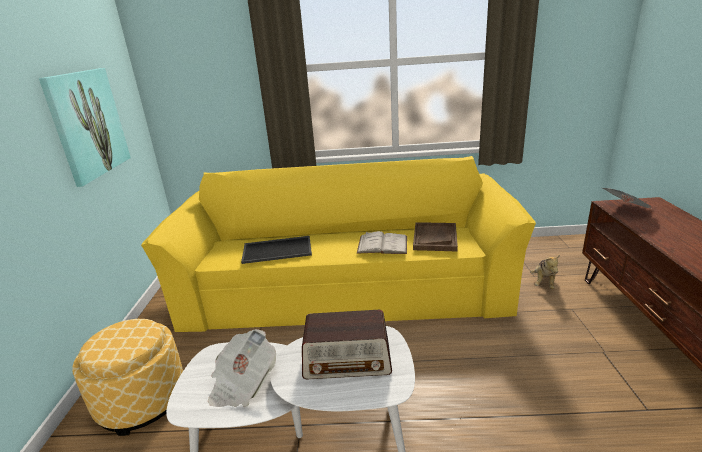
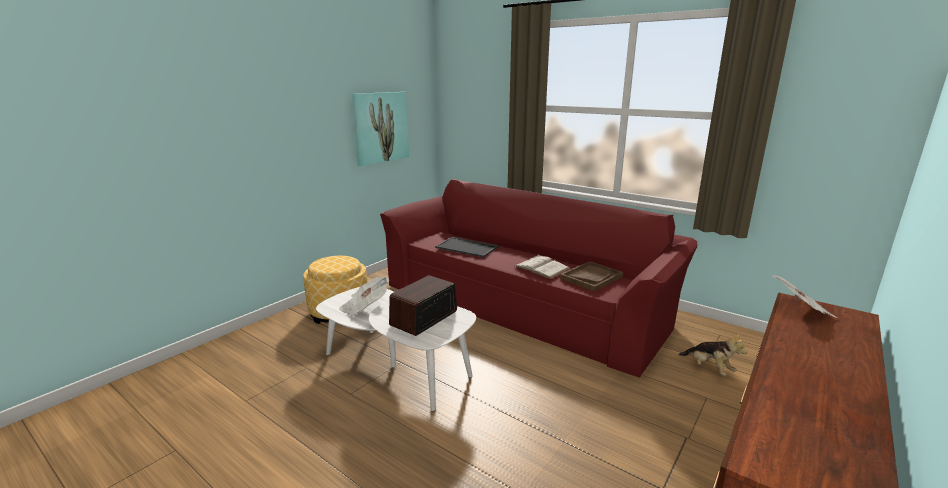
camera: 35 degrees right, 5 degrees down
(345, 286) = (524, 302): yellow sofa -> red sofa
(347, 361) = (424, 318): radio -> radio turned 90 degrees clockwise
(543, 282) = (709, 368): plush toy -> plush toy turned 90 degrees counterclockwise

